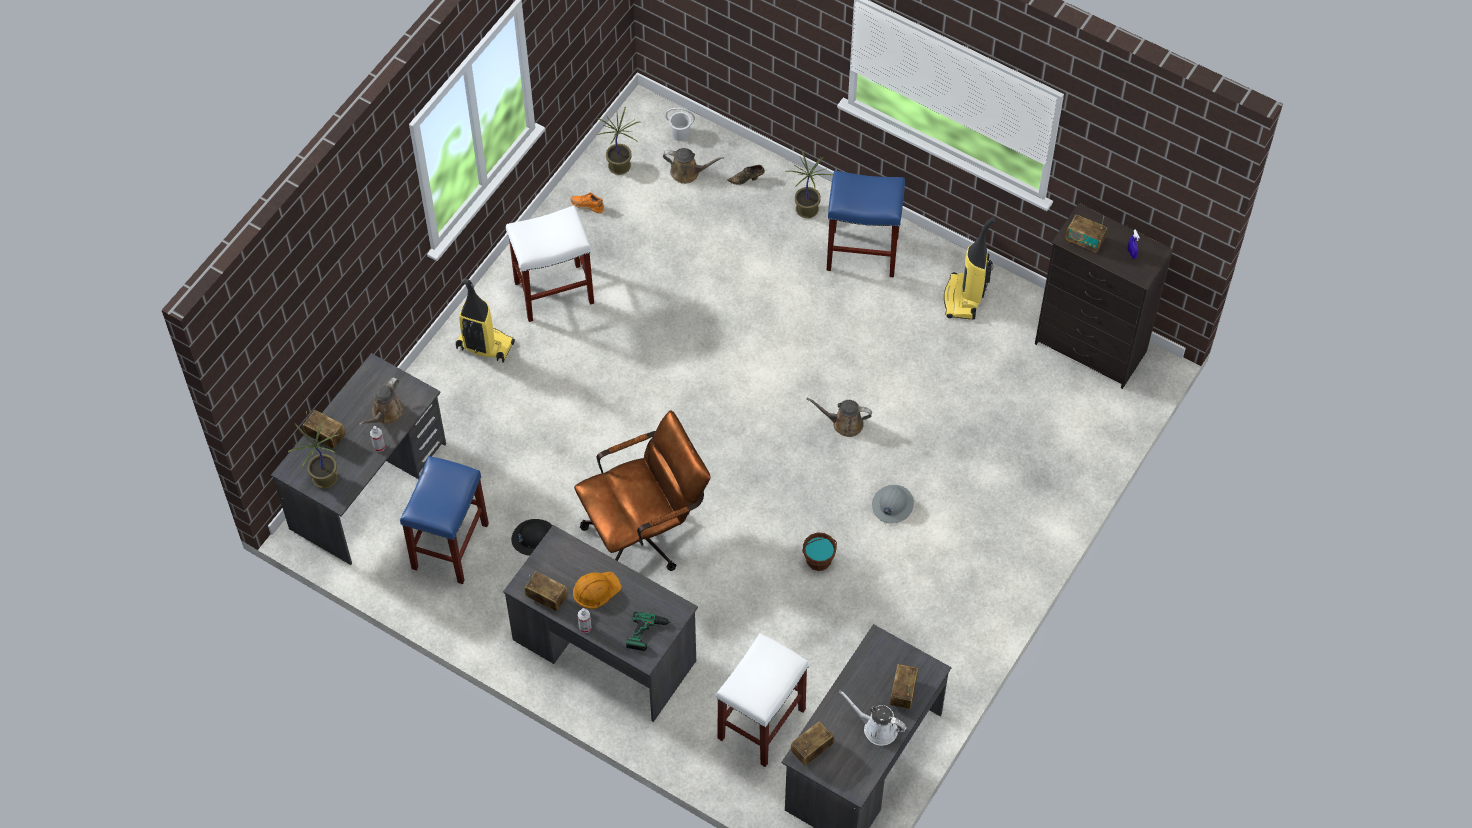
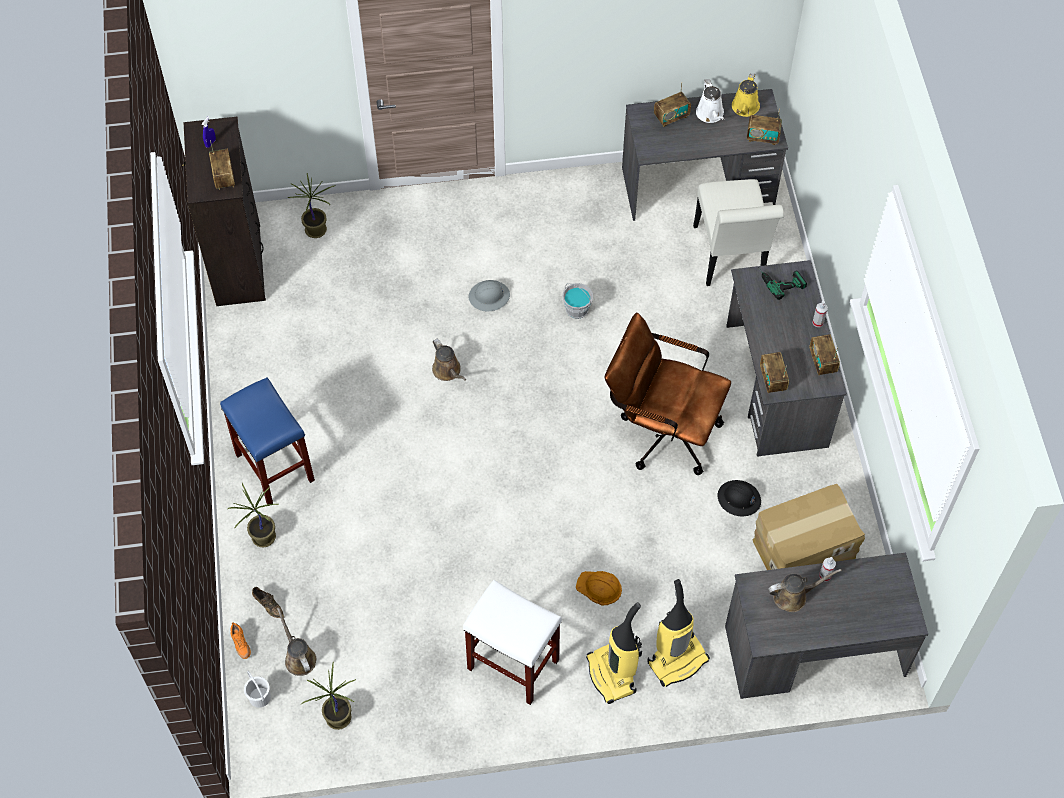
camera: 130 degrees left, 0 degrees up
(324, 479) = (891, 590): potted plant -> potted plant (317, 230)
(326, 437) = (857, 622): radio -> radio (772, 380)
(450, 547) = (803, 549): blue stool -> cardboard box
(587, 206) = (403, 710): orange shoe -> orange shoe (241, 645)
(596, 589) = (784, 337): orange hard hat -> orange hard hat (599, 587)
(761, 722) = (730, 258): white stool -> white chair
(818, 560) = (577, 309): brown bucket -> grey bucket
(858, 763) = (744, 108): none -> yellow watering can
(964, 298) = (261, 370): vacuum cleaner -> vacuum cleaner (677, 660)

